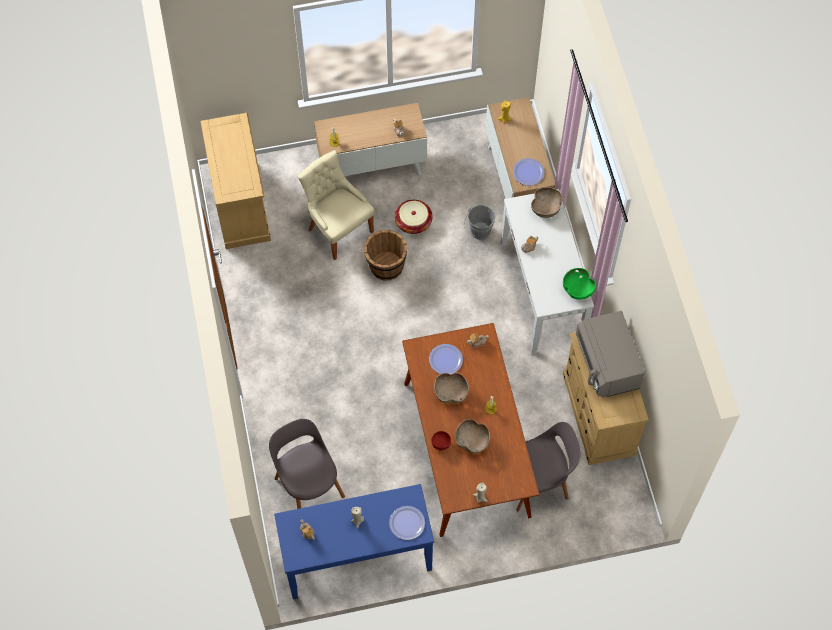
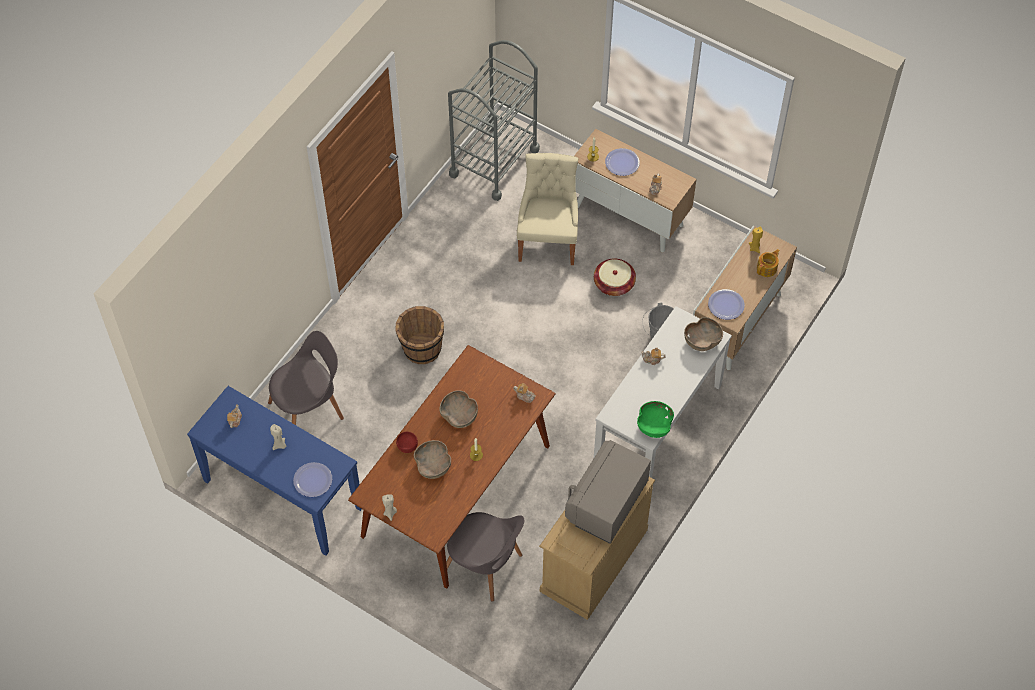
camera: 45 degrees right, 5 degrees down
(241, 204) = (494, 162): beige dresser -> grey cart
(308, 484) = (309, 409): grey chair -> grey chair turned 45 degrees clockwise
(386, 266) = (553, 299): brown bucket -> brown bucket (421, 348)
(445, 359) = (484, 388): plate -> plate (622, 162)
(527, 126) = (767, 268): none -> teapot

